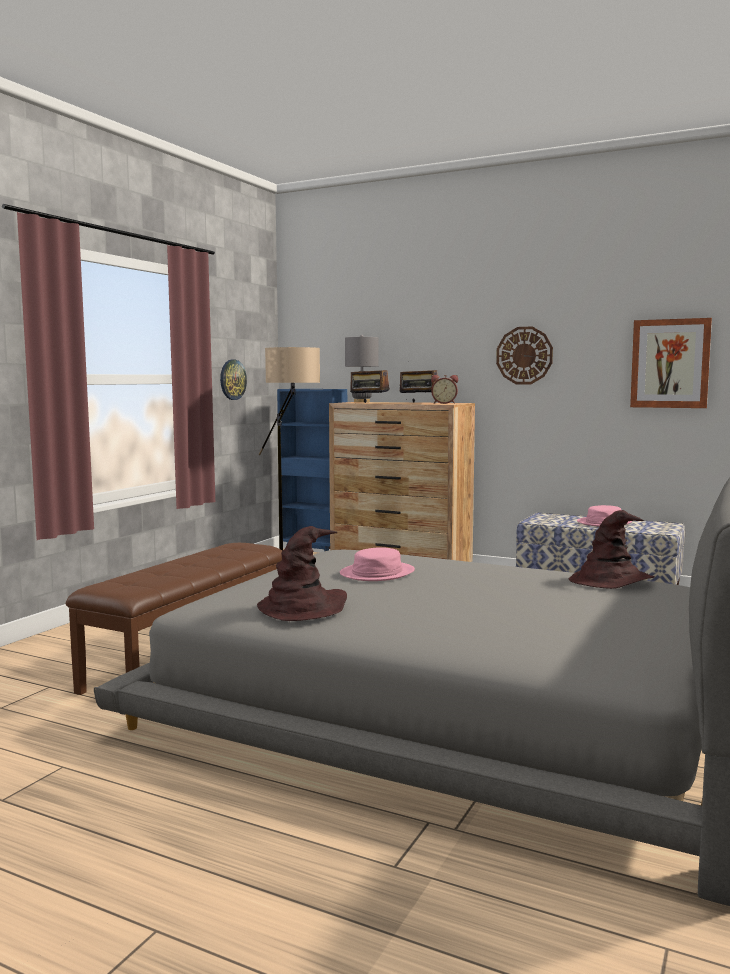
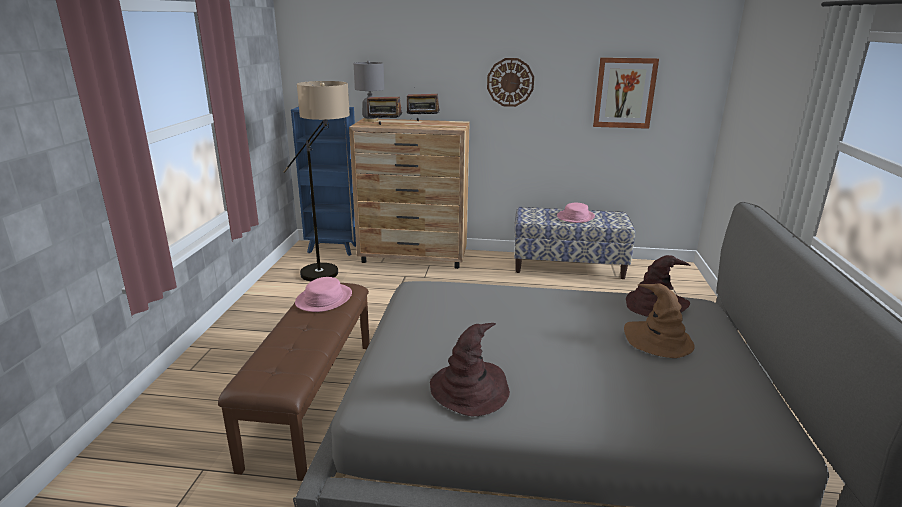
camera: 20 degrees left, 15 degrees up
(232, 379) = (253, 106): wall clock -> none
(377, 573) = (484, 321): pink hat -> pink hat (323, 299)
(444, 403) = (450, 125): alarm clock -> none
(575, 601) = (658, 340): none -> brown hat

